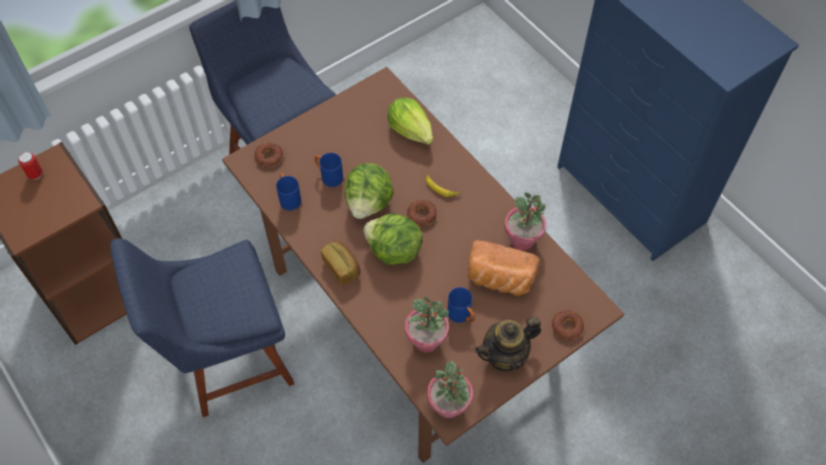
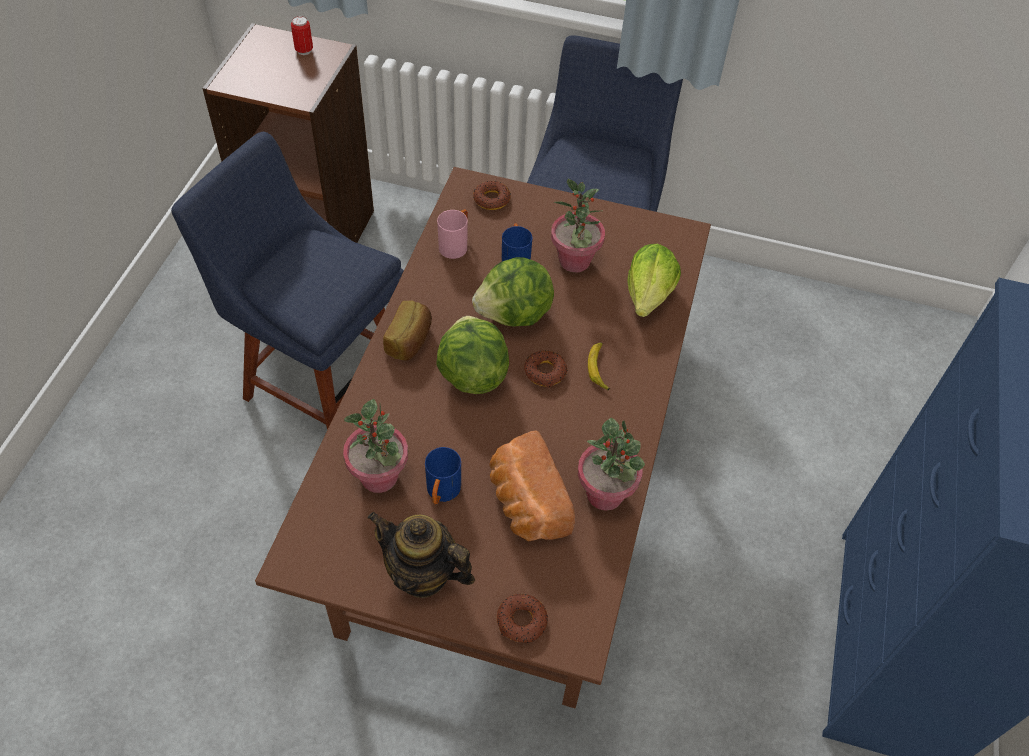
camera: 50 degrees right, 5 degrees down
(288, 198) = (456, 245): blue mug -> pink mug
(449, 405) = (308, 552): potted plant -> potted plant (574, 261)

